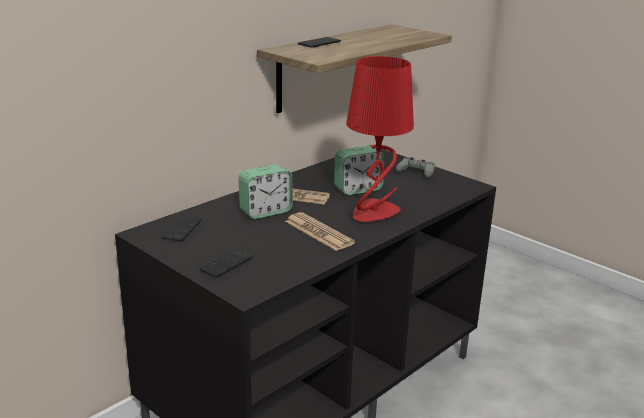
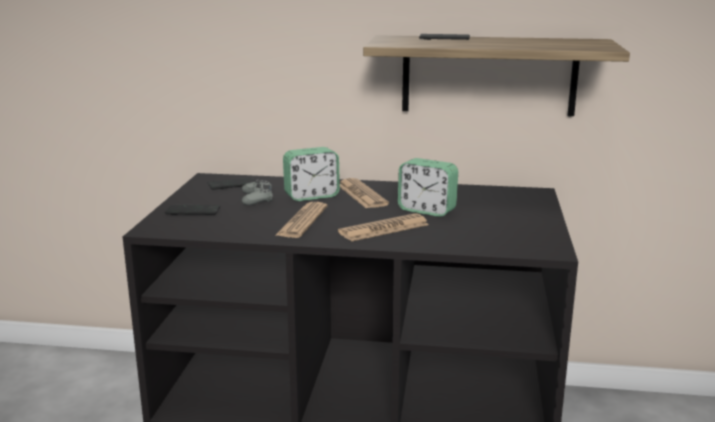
camera: 55 degrees right, 5 degrees down
(265, 212) = (311, 196): alarm clock -> alarm clock turned 45 degrees counterclockwise
(374, 213) = (384, 229): red table lamp -> newspaper
(416, 172) = (525, 220): grey game controller -> grey game controller (257, 199)

